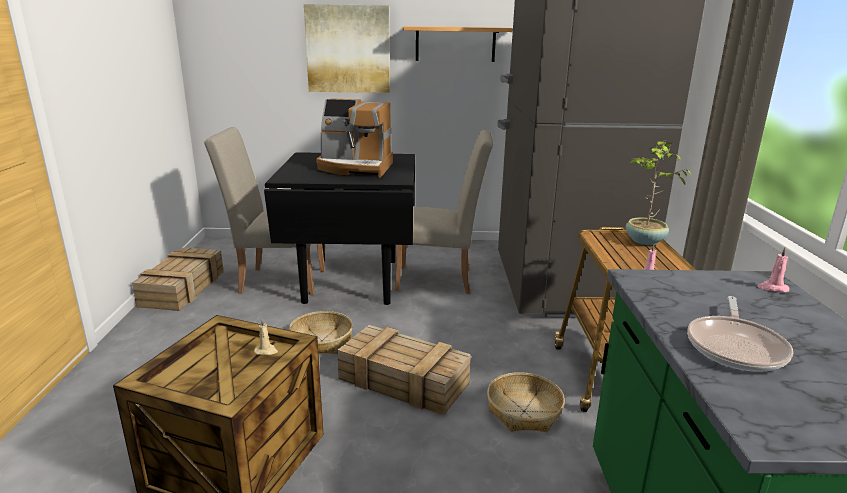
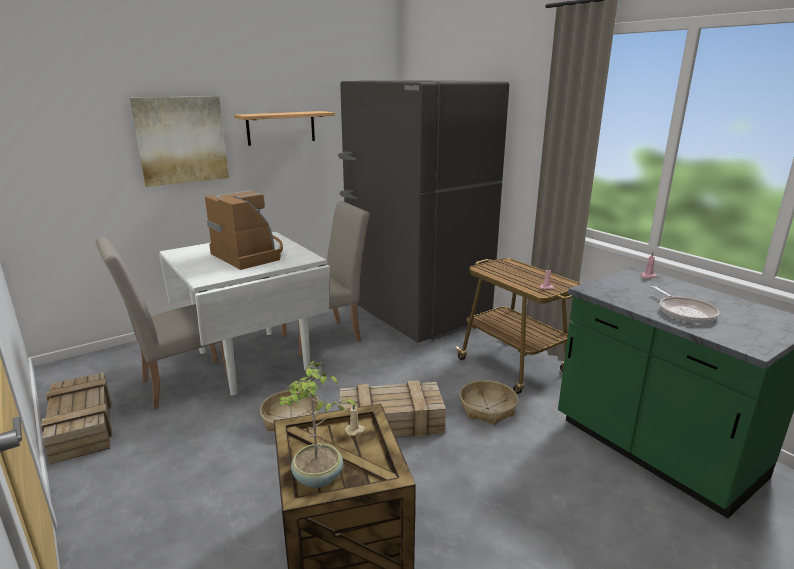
camera: 35 degrees left, 0 degrees up
(350, 280) = (252, 361): black dining table -> white dining table
(356, 168) = (251, 254): coffee machine -> coffee machine turned 105 degrees counterclockwise
(644, 241) = (513, 265): potted plant -> potted plant (317, 478)

